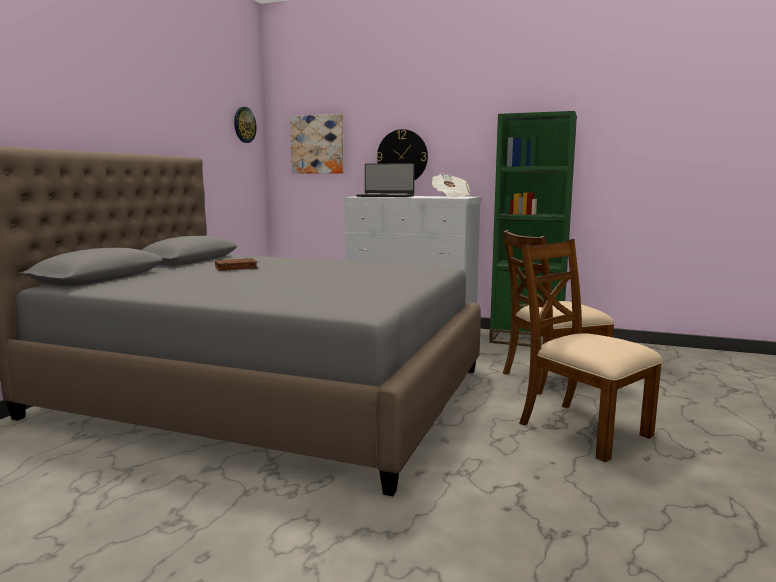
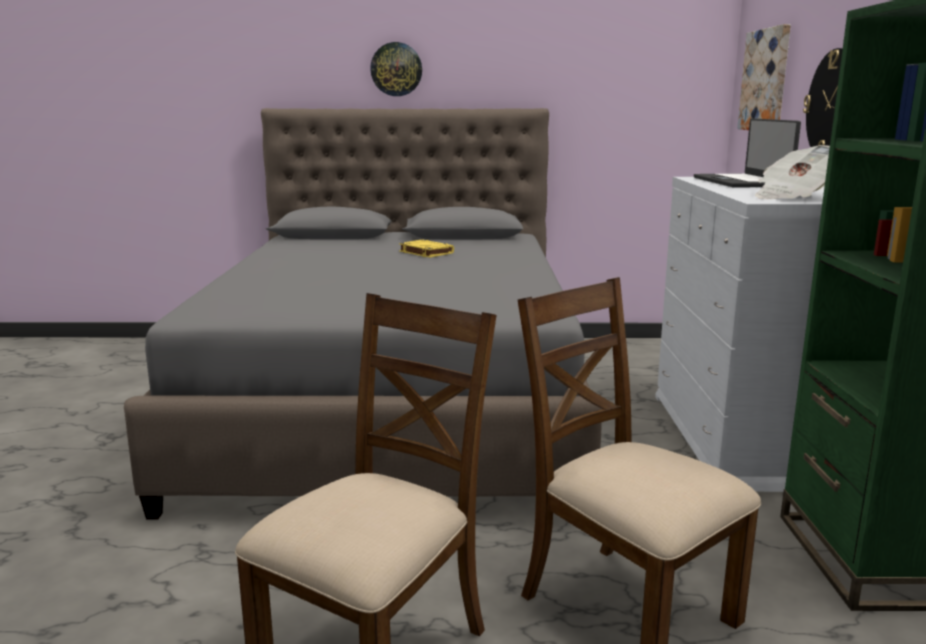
camera: 70 degrees right, 5 degrees up
(236, 268) = (425, 252): brown book -> yellow book
(244, 125) = (673, 54): wall clock -> wall clock (396, 69)

